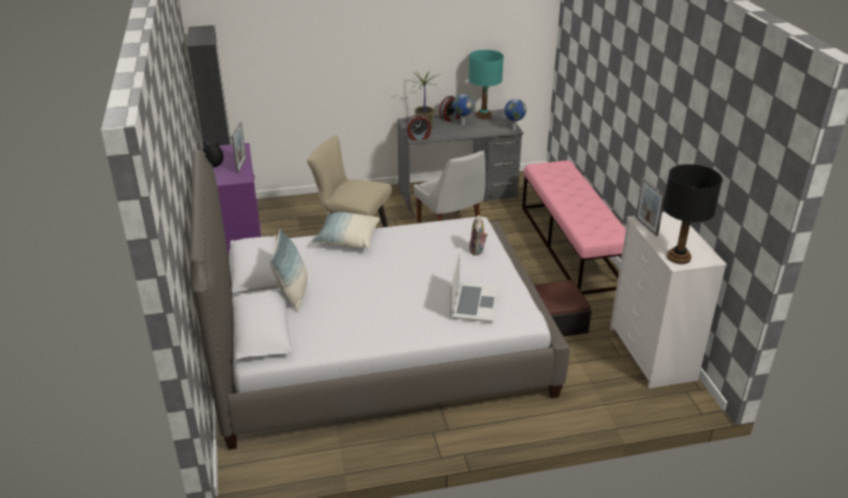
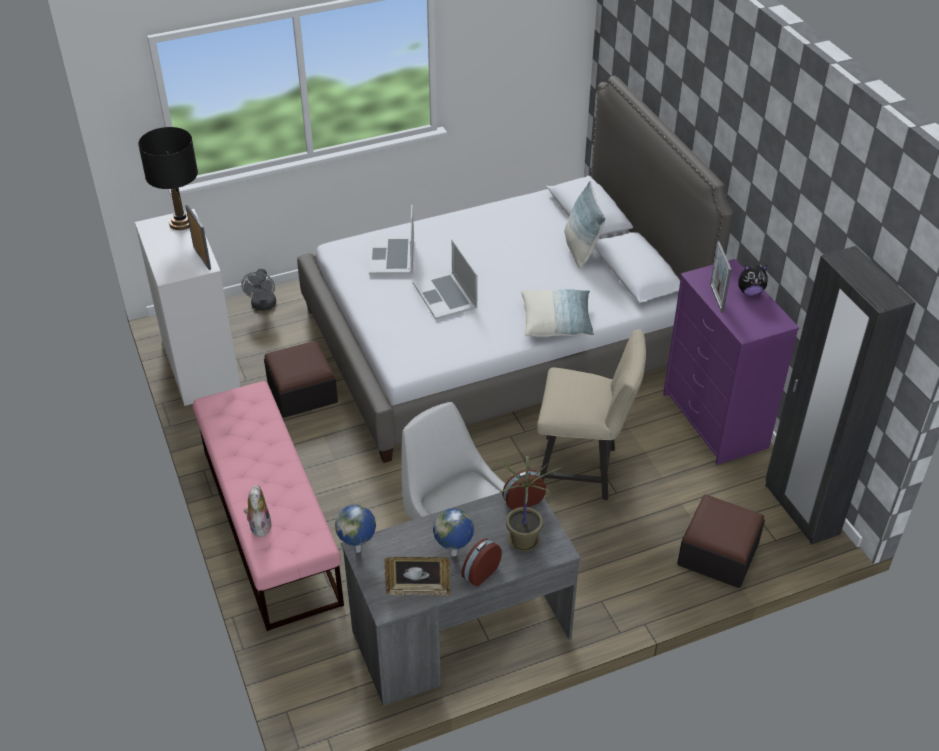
camera: 170 degrees right, 10 degrees up
(296, 207) = (718, 554): none -> ottoman
(432, 266) = (445, 295): none -> laptop
(478, 250) = (396, 323): plush toy -> plush toy (259, 525)
(483, 116) = (418, 590): turquoise table lamp -> picture frame
(605, 406) = (263, 306): none -> grey fan

